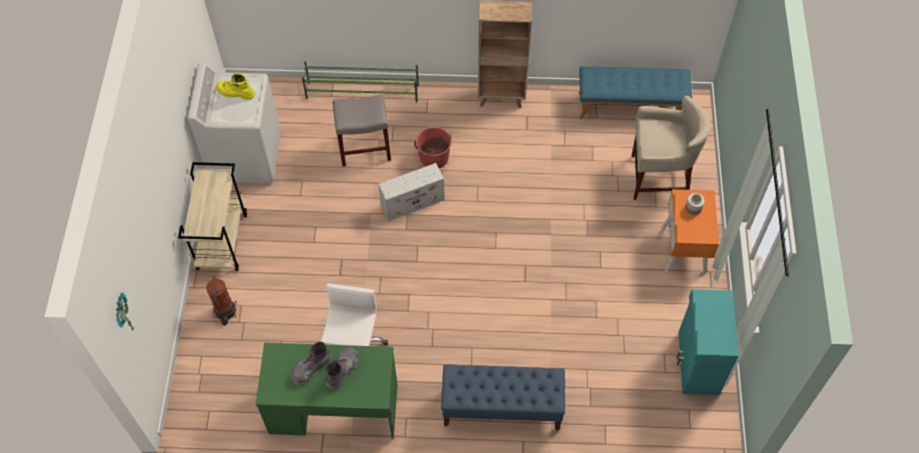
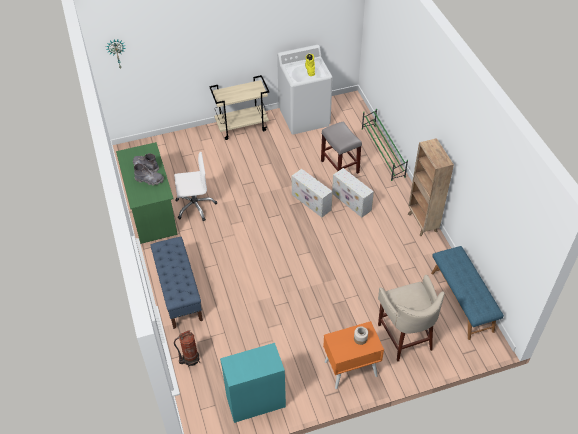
camera: 70 degrees right, 10 degrees down
(224, 312) = (196, 143): fire extinguisher -> fire extinguisher (190, 358)
(434, 157) = (352, 202): red bucket -> white storage box

